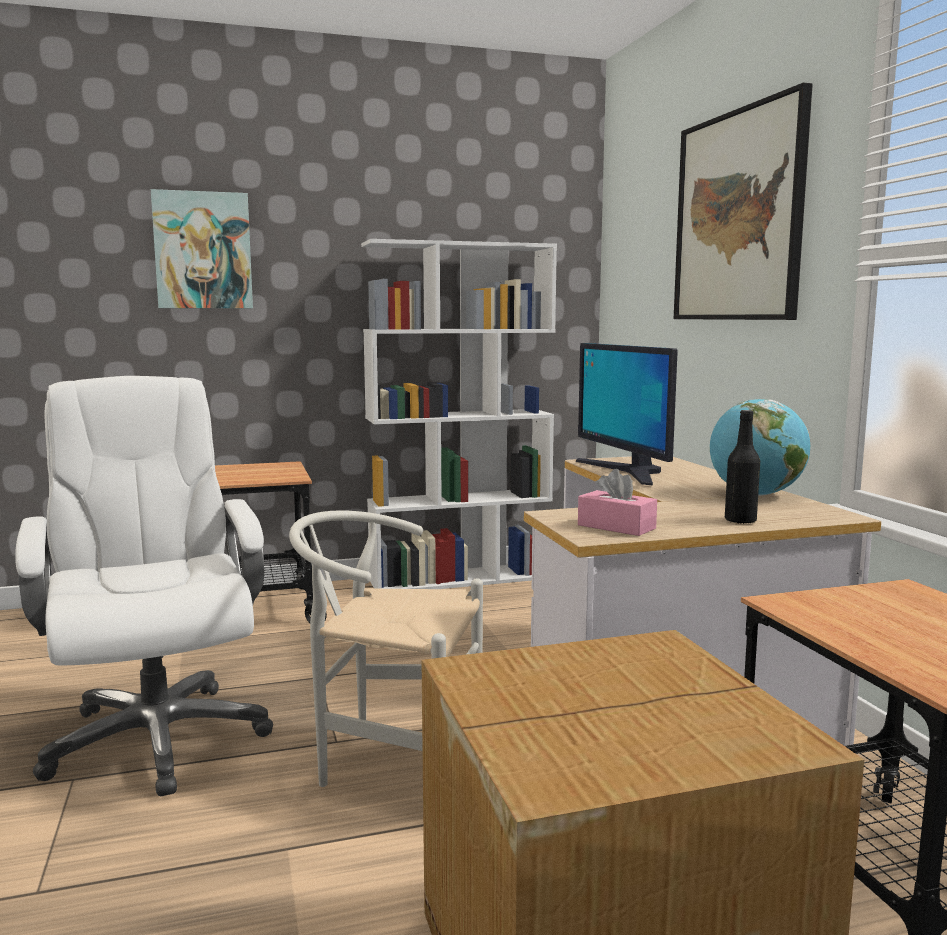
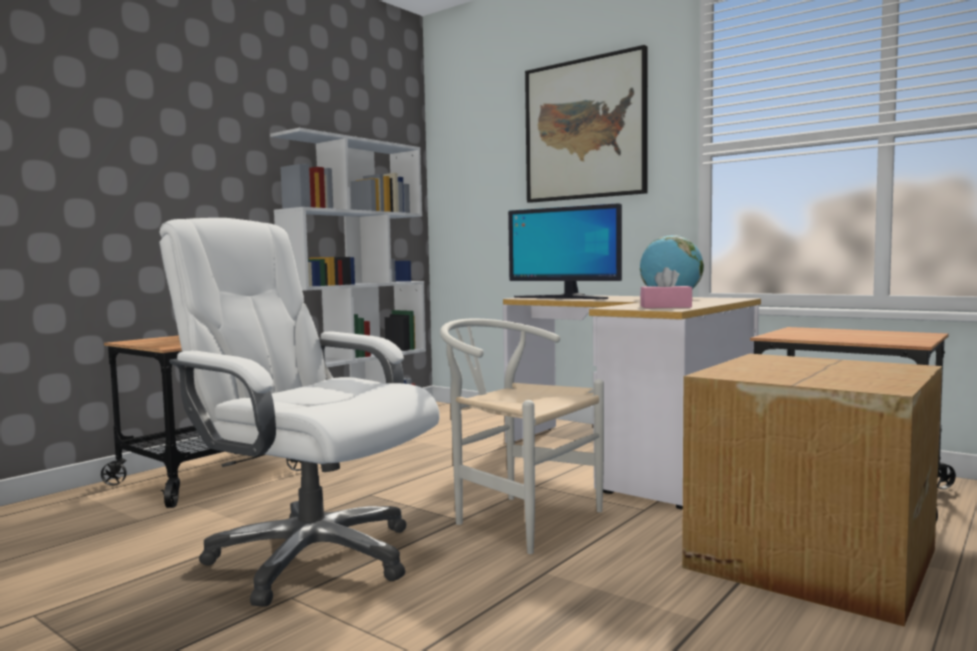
camera: 35 degrees left, 5 degrees down
(203, 250) = (132, 125): picture -> none
(389, 760) = (517, 518): white chair -> white chair turned 60 degrees clockwise
(740, 521) = (708, 302): black bottle -> none

